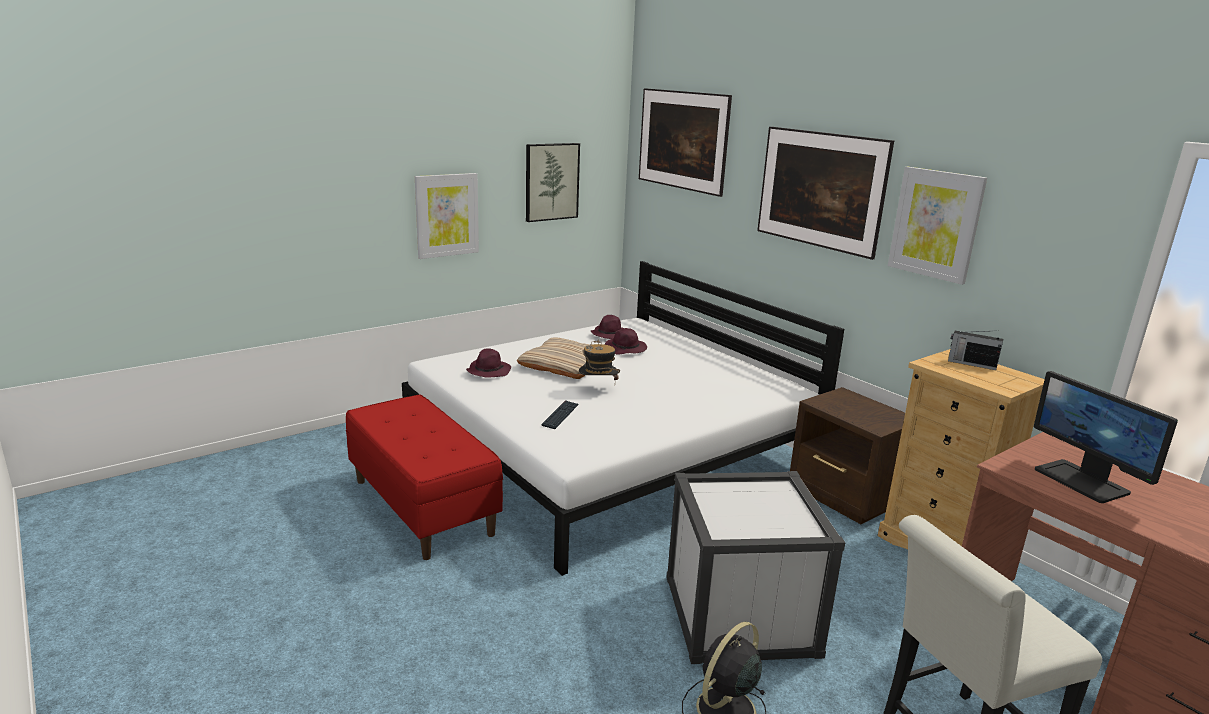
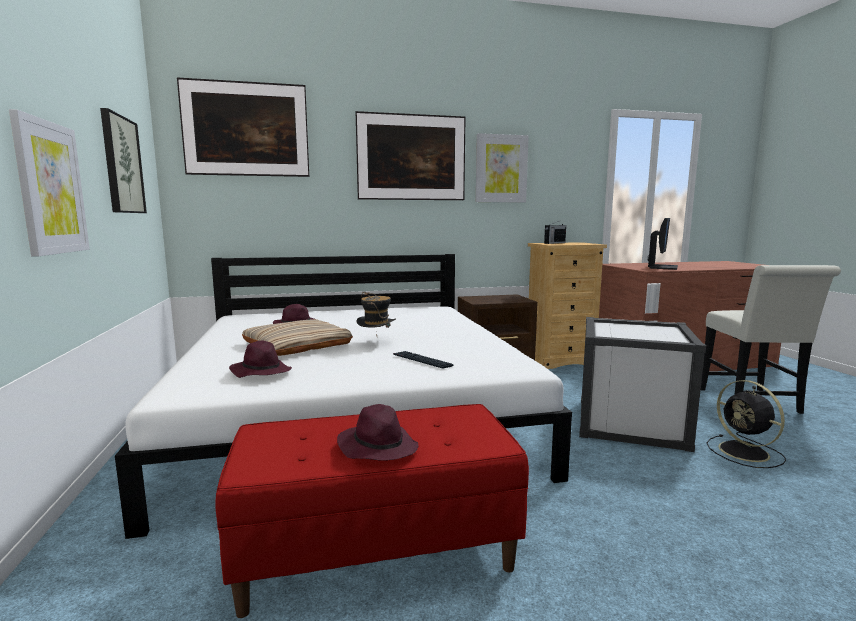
camera: 65 degrees left, 10 degrees down
(609, 334) = (250, 325): purple hat -> purple hat (377, 447)
(1082, 481) = (662, 267): monitor -> monitor turned 60 degrees counterclockwise

